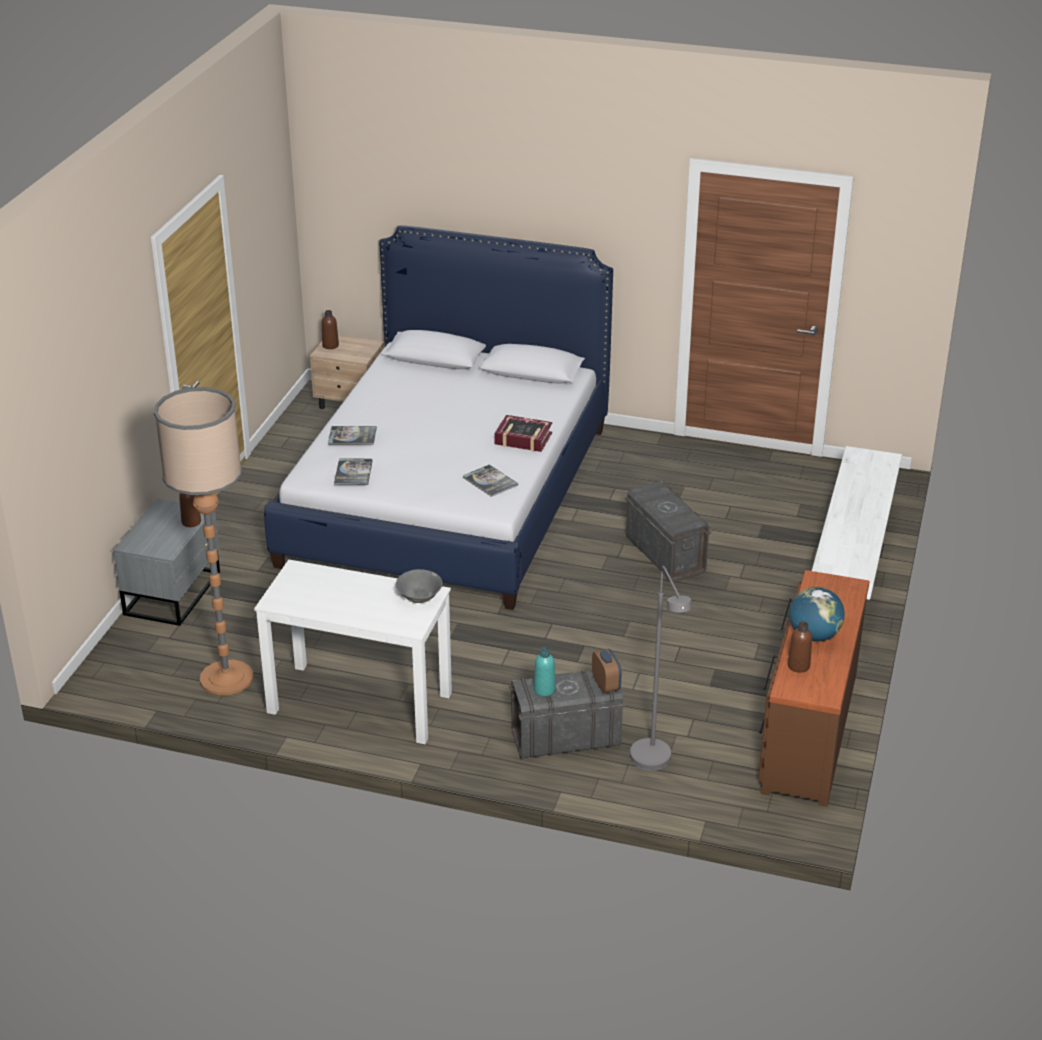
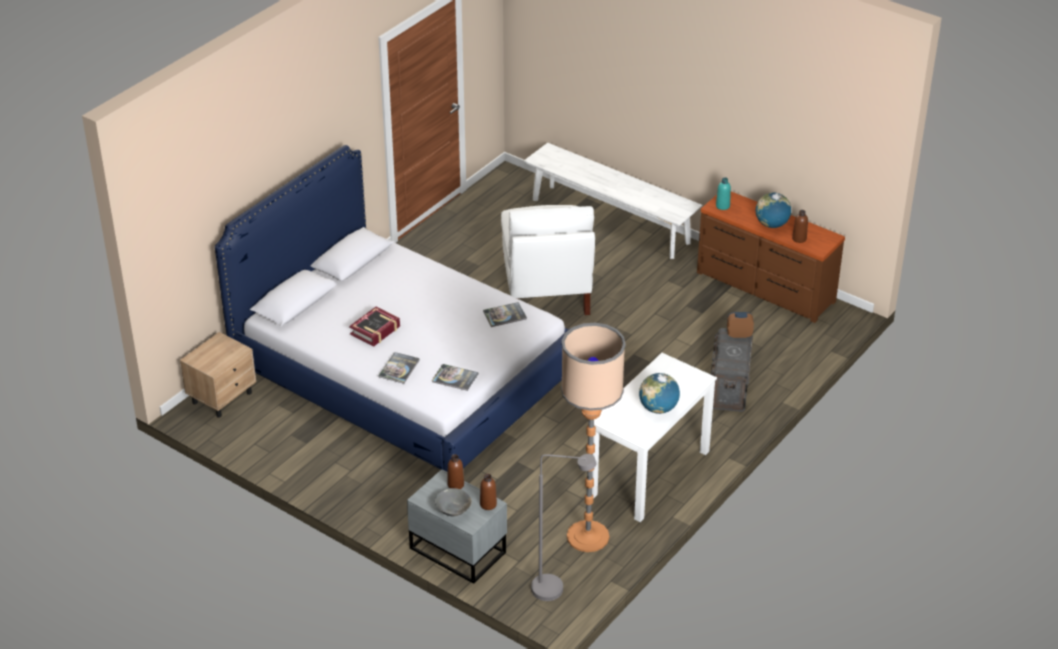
camera: 70 degrees left, 5 degrees up
(330, 345) = (204, 362): brown bottle -> brown bottle (488, 504)
(335, 605) = (658, 408): none -> globe
(419, 596) = (666, 368): grey bowl -> grey bowl (452, 510)
(523, 439) = (454, 286): book -> book (375, 330)
(544, 690) = (732, 361): turquoise bottle -> turquoise bottle (722, 206)
(655, 764) = (771, 356): grey floor lamp -> grey floor lamp (556, 589)
(665, 554) = (546, 291): grey storage box -> white armchair

